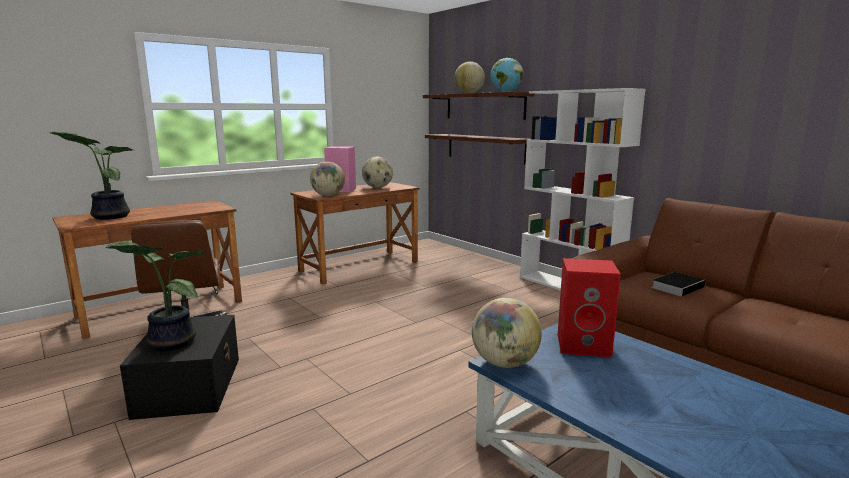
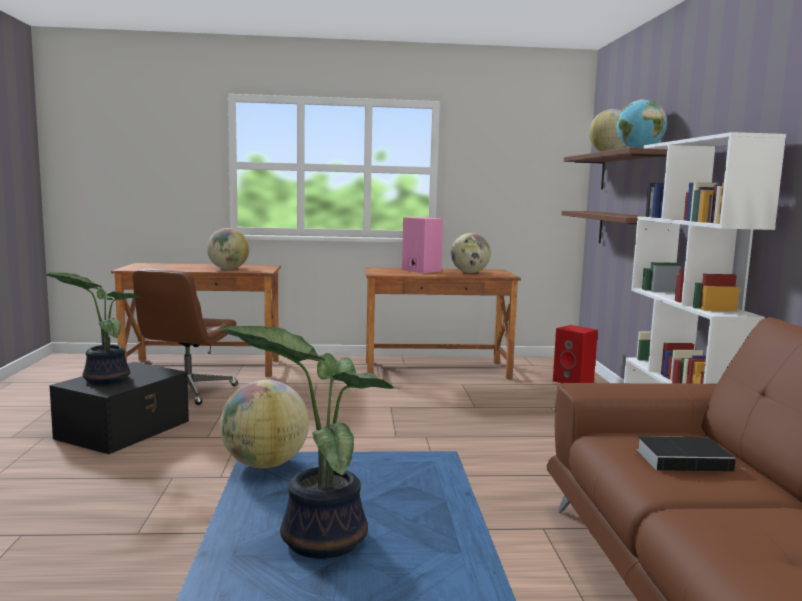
camera: 35 degrees right, 5 degrees down
(108, 216) = (167, 266): potted plant -> potted plant (319, 537)
(328, 195) = (390, 273): globe -> globe (228, 269)
(584, 345) = (390, 478): red speaker -> red speaker (574, 381)

